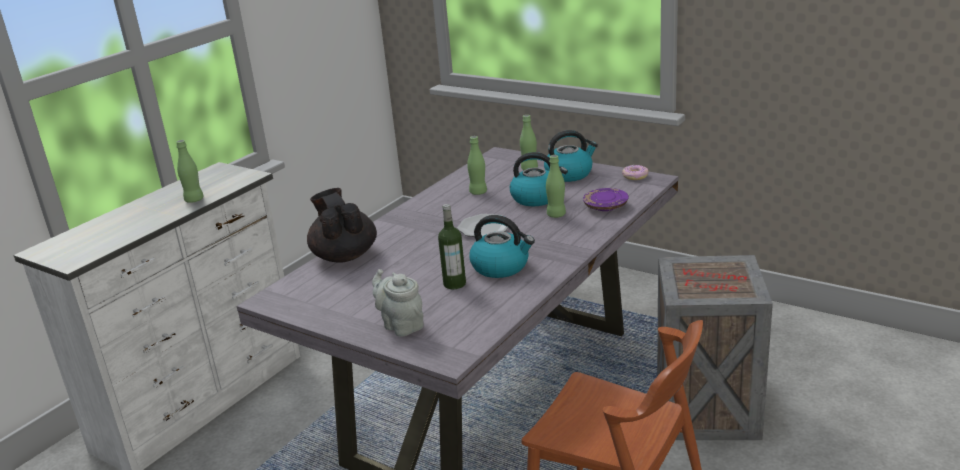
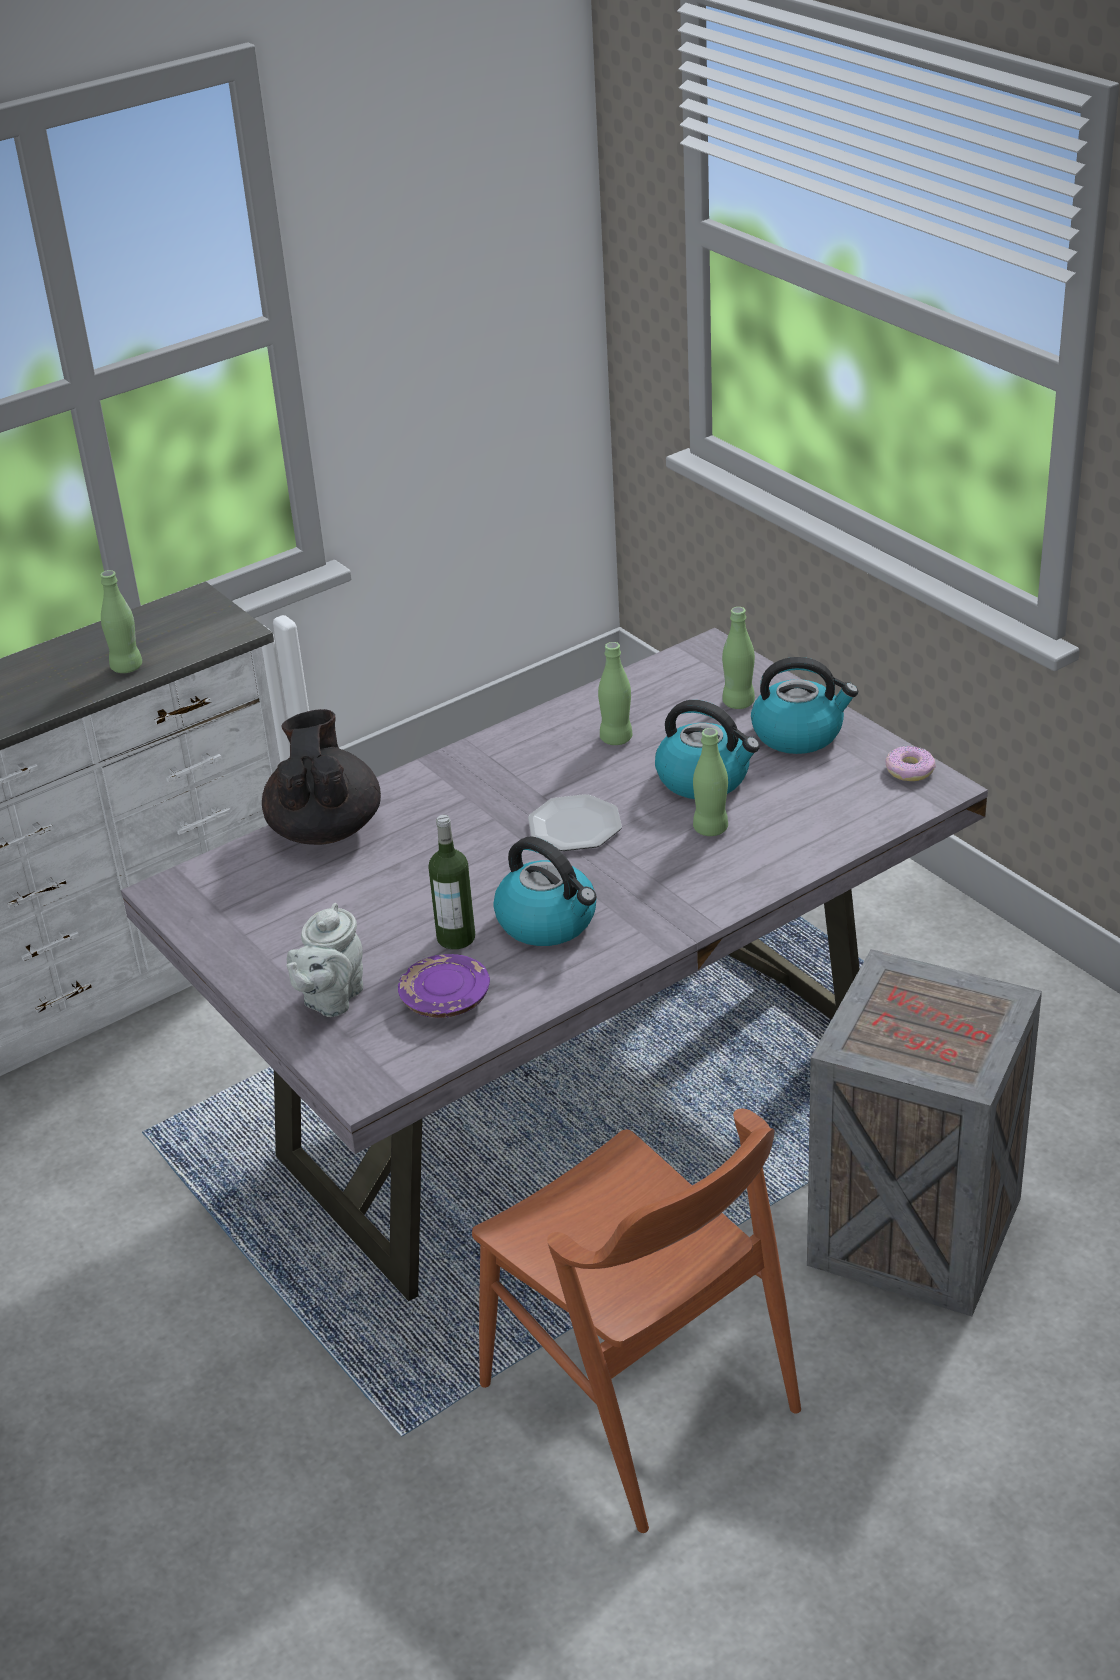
camera: 20 degrees right, 10 degrees up
(401, 325) = (330, 999): grey teapot -> grey teapot turned 135 degrees counterclockwise
(605, 207) = (806, 832): purple plate -> purple plate (445, 1000)

